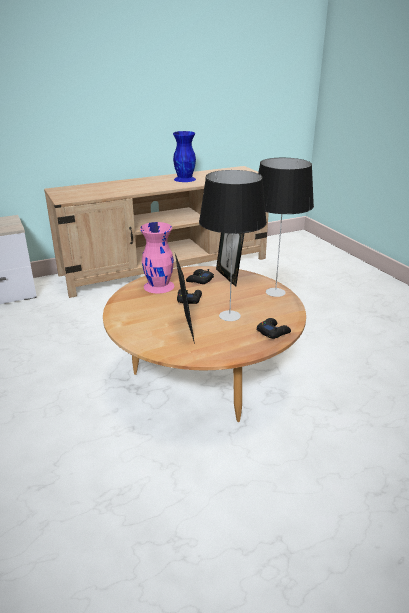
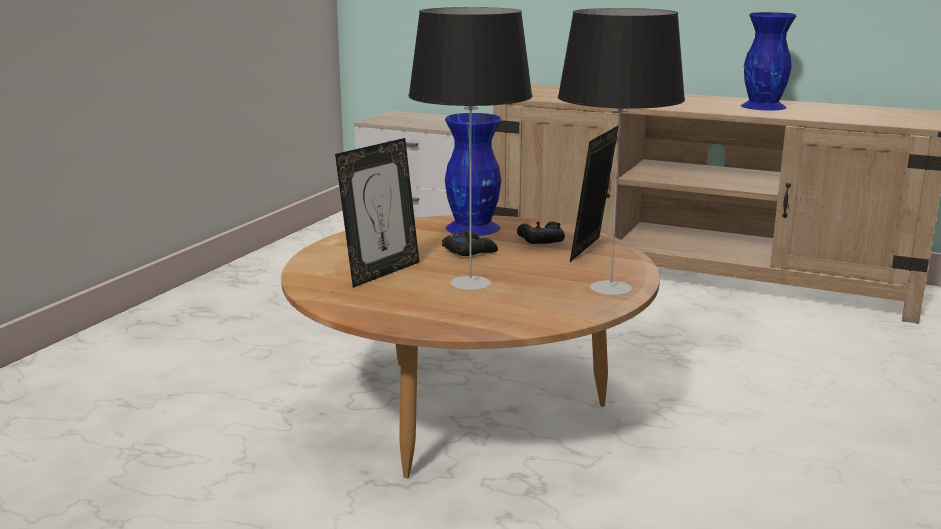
camera: 50 degrees right, 10 degrees down
(159, 286) = (473, 228): pink vase -> blue vase
(273, 332) = (474, 319): black game controller -> none

